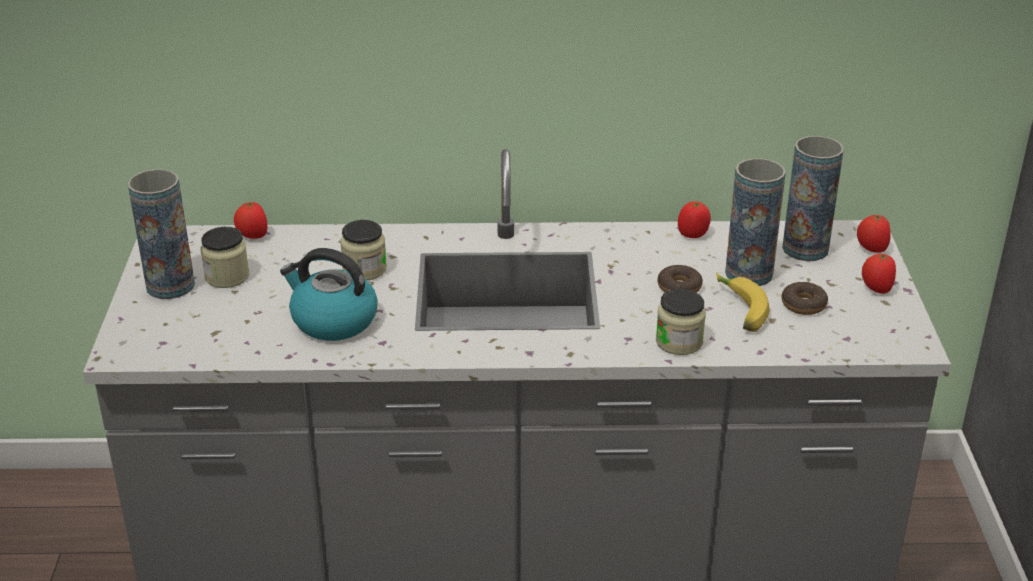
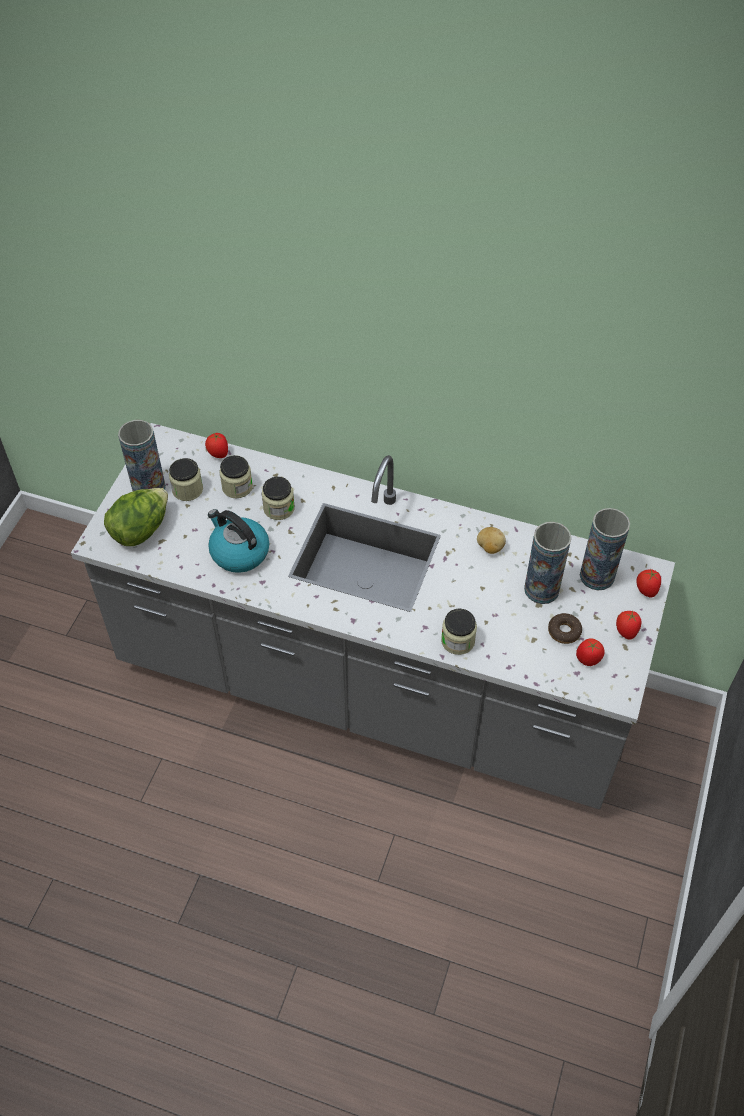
camera: 20 degrees right, 20 degrees up
(179, 327) = (141, 529): none -> lettuce
(296, 261) = (237, 487): none -> jar
(659, 250) = (490, 547): none -> potato
(679, 287) = (485, 588): donut -> none
(693, 235) = (522, 538): tomato -> tomato (588, 660)
(738, 310) = (514, 623): banana -> none

